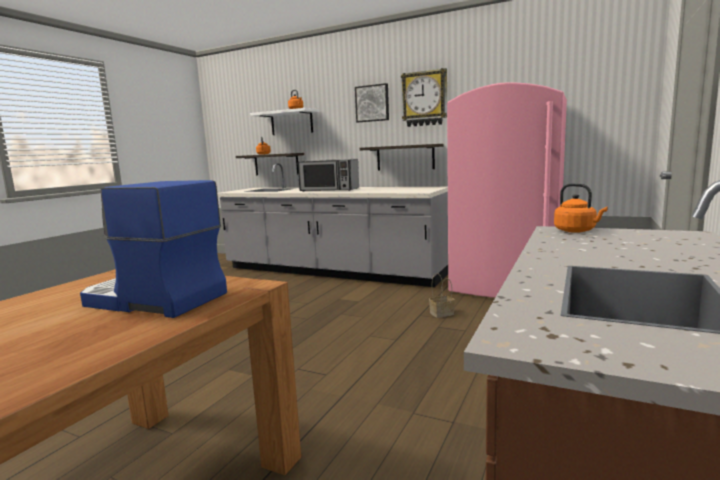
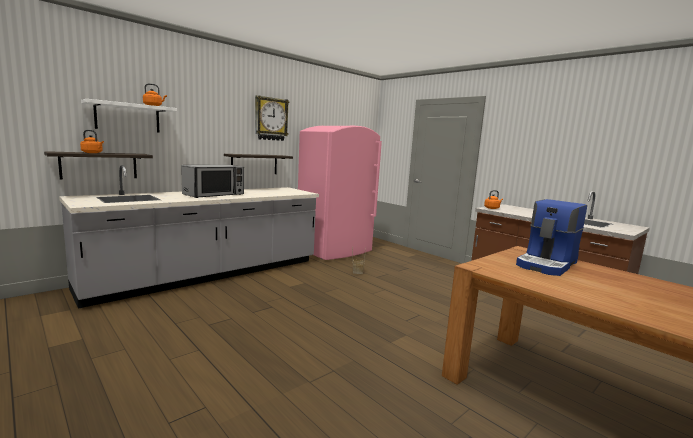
camera: 70 degrees left, 0 degrees up
(372, 103) = (228, 114): picture -> none

